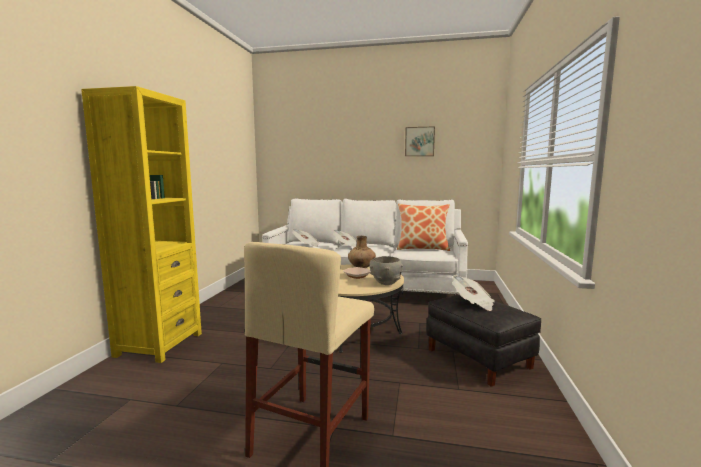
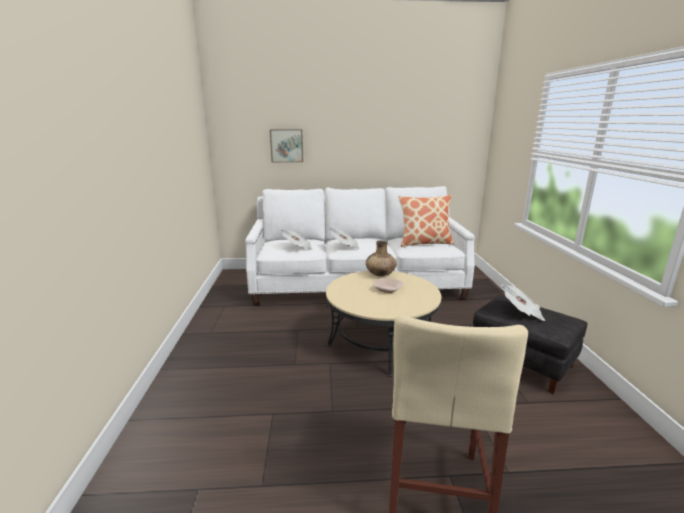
camera: 15 degrees left, 10 degrees up
(159, 344) = (176, 400): yellow bookcase -> none
(385, 283) = (425, 296): grey bowl -> none
(419, 141) = (406, 120): picture -> picture (286, 145)

